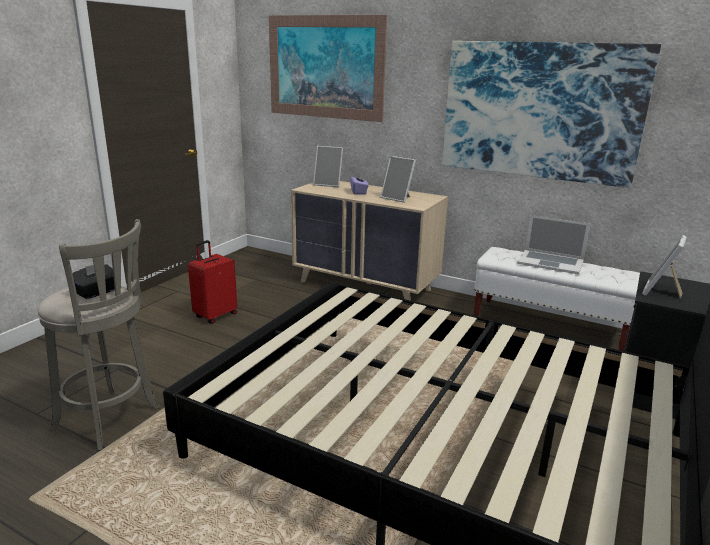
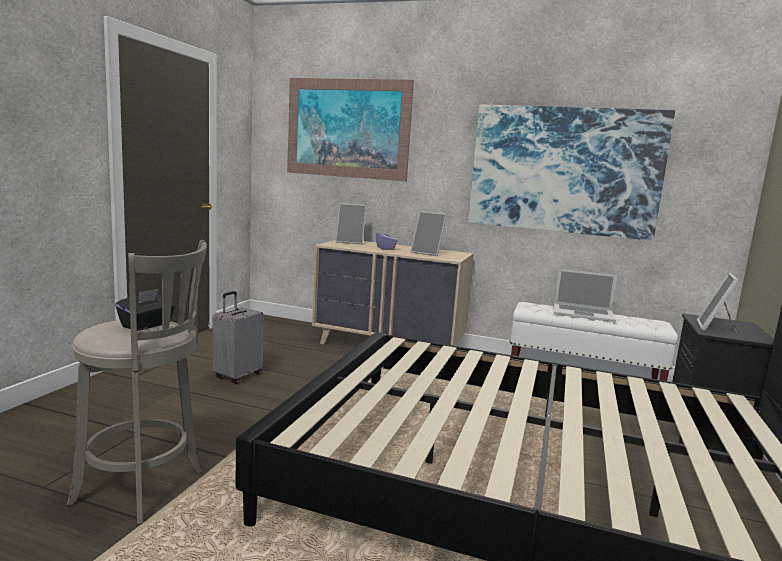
camera: 10 degrees left, 10 degrees down
(215, 315) = (237, 376): red suitcase -> grey suitcase

